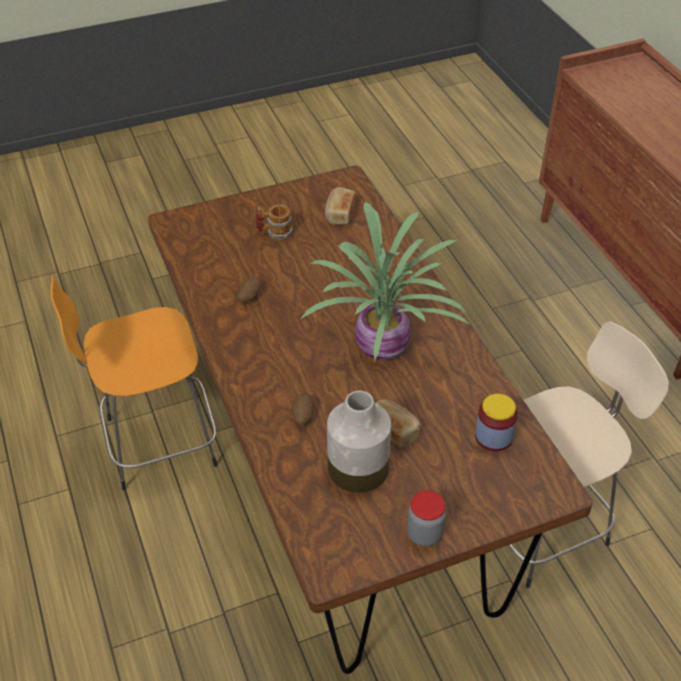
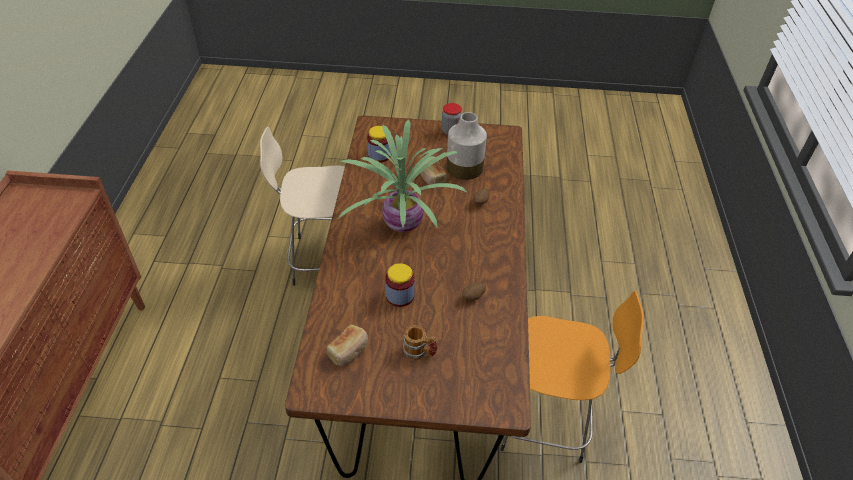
camera: 155 degrees left, 0 degrees up
(326, 271) = (400, 296): none -> jar

